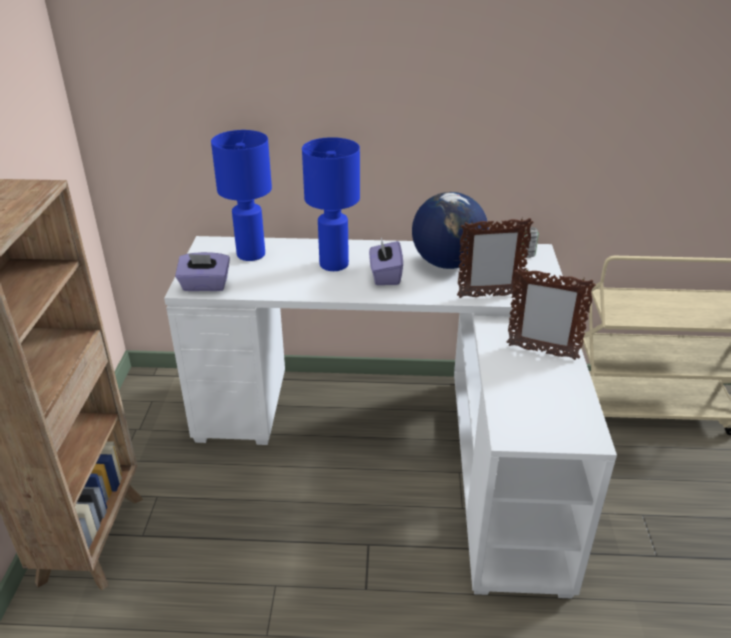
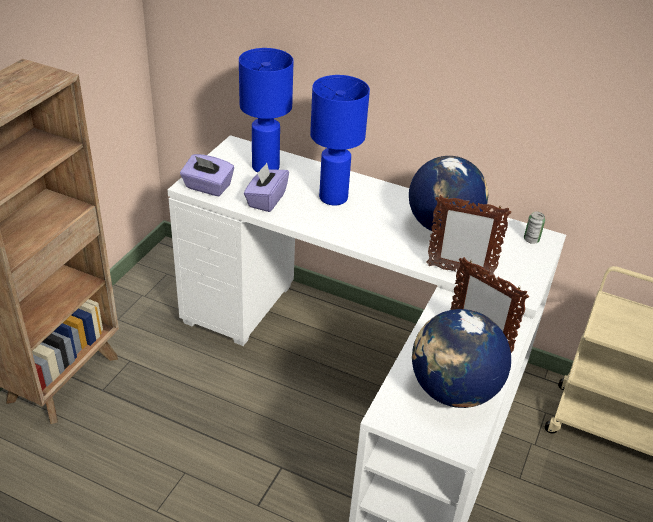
camera: 20 degrees right, 5 degrees up
(385, 275) = (373, 222): purple tissue box -> purple tissue box (266, 200)
(550, 396) = (453, 391): none -> globe

